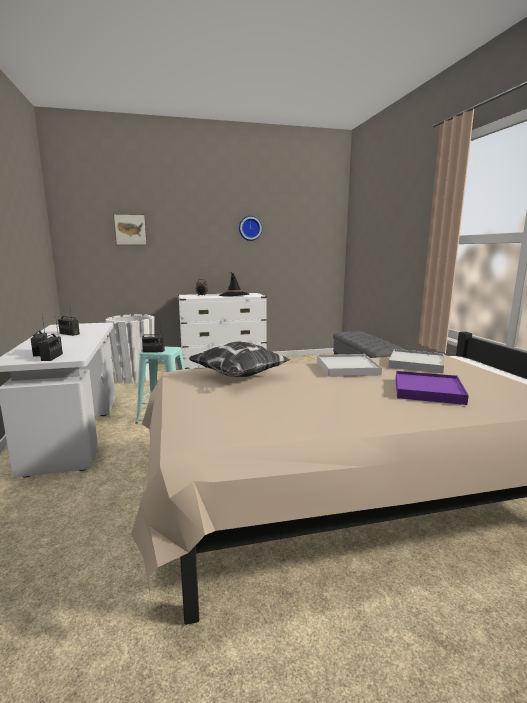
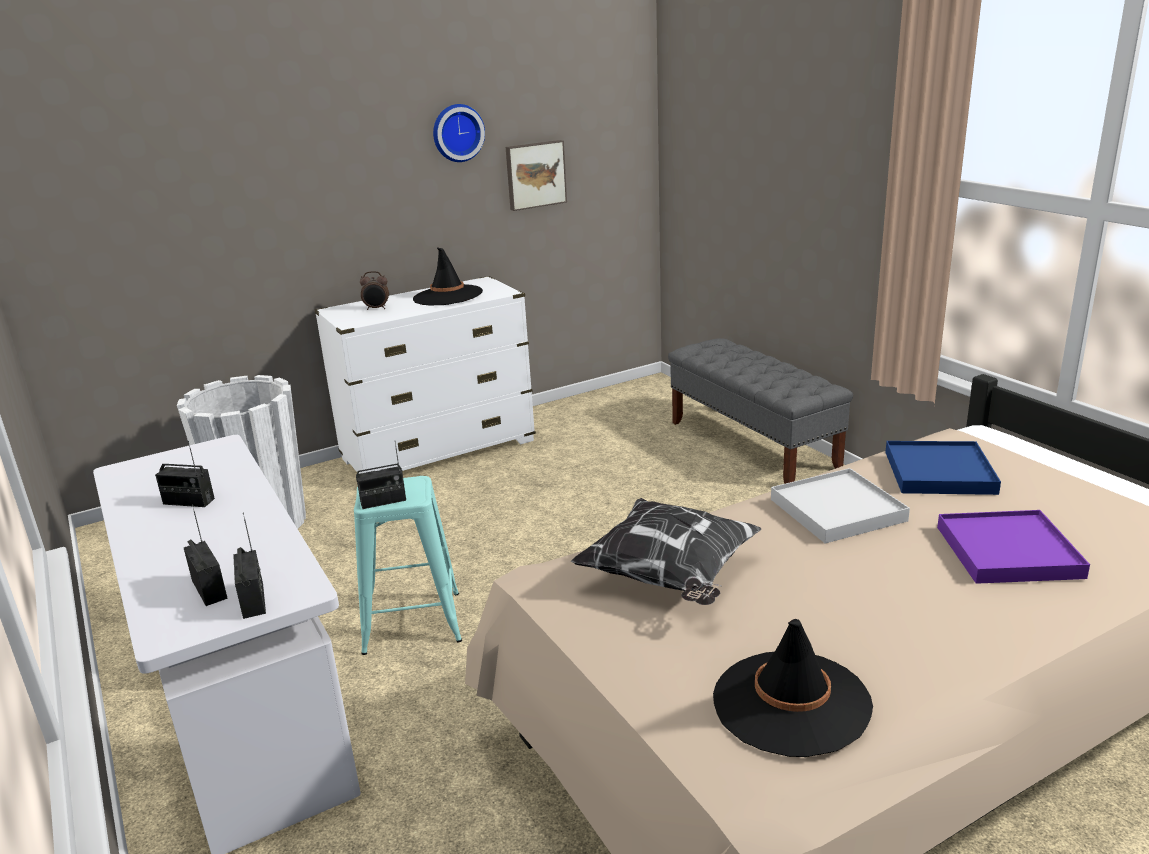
camera: 15 degrees left, 10 degrees up
(130, 229) = (180, 172): picture -> picture (535, 174)
(246, 421) = (790, 703): none -> black hat
(416, 363) = (939, 472): white tray -> blue tray

